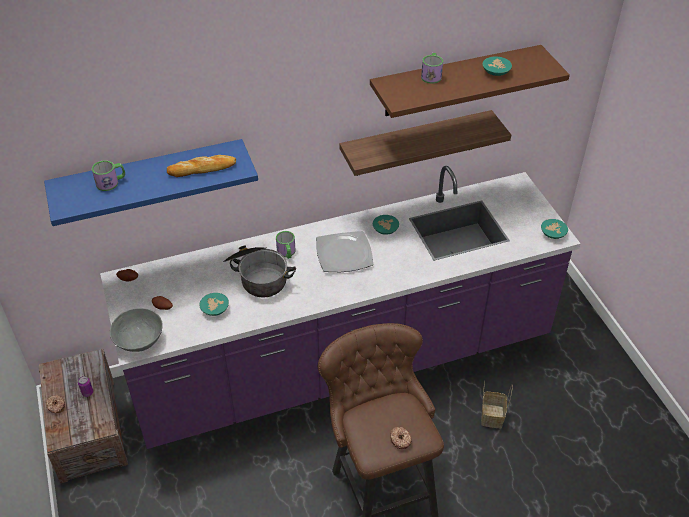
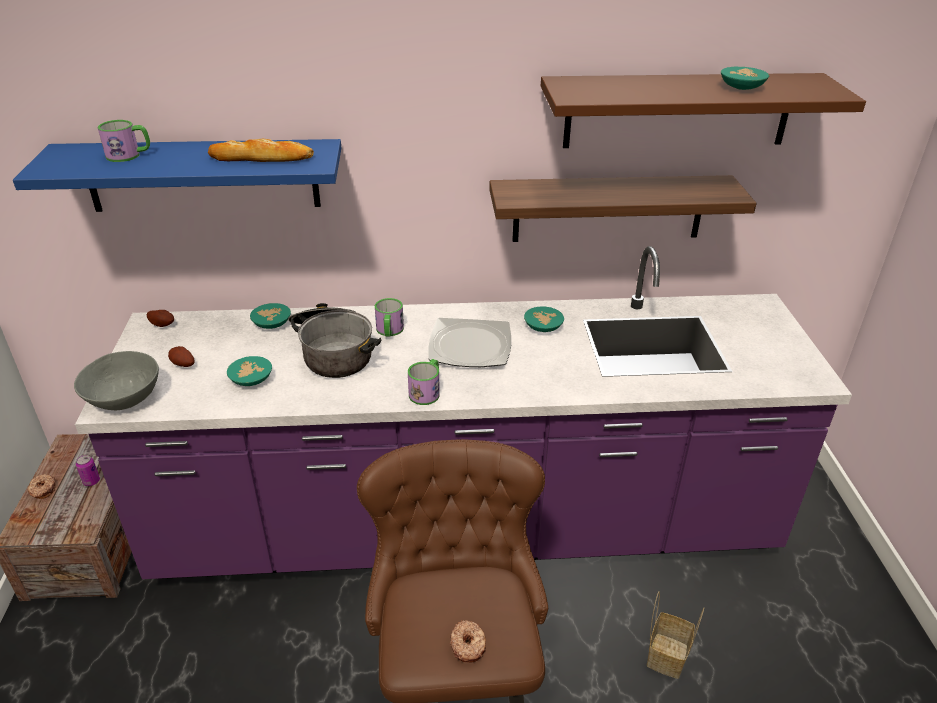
camera: 15 degrees right, 10 degrees down
(431, 75) = (637, 81): mug -> mug (427, 391)
(552, 234) = (804, 374): turquoise bowl -> turquoise bowl (270, 323)

